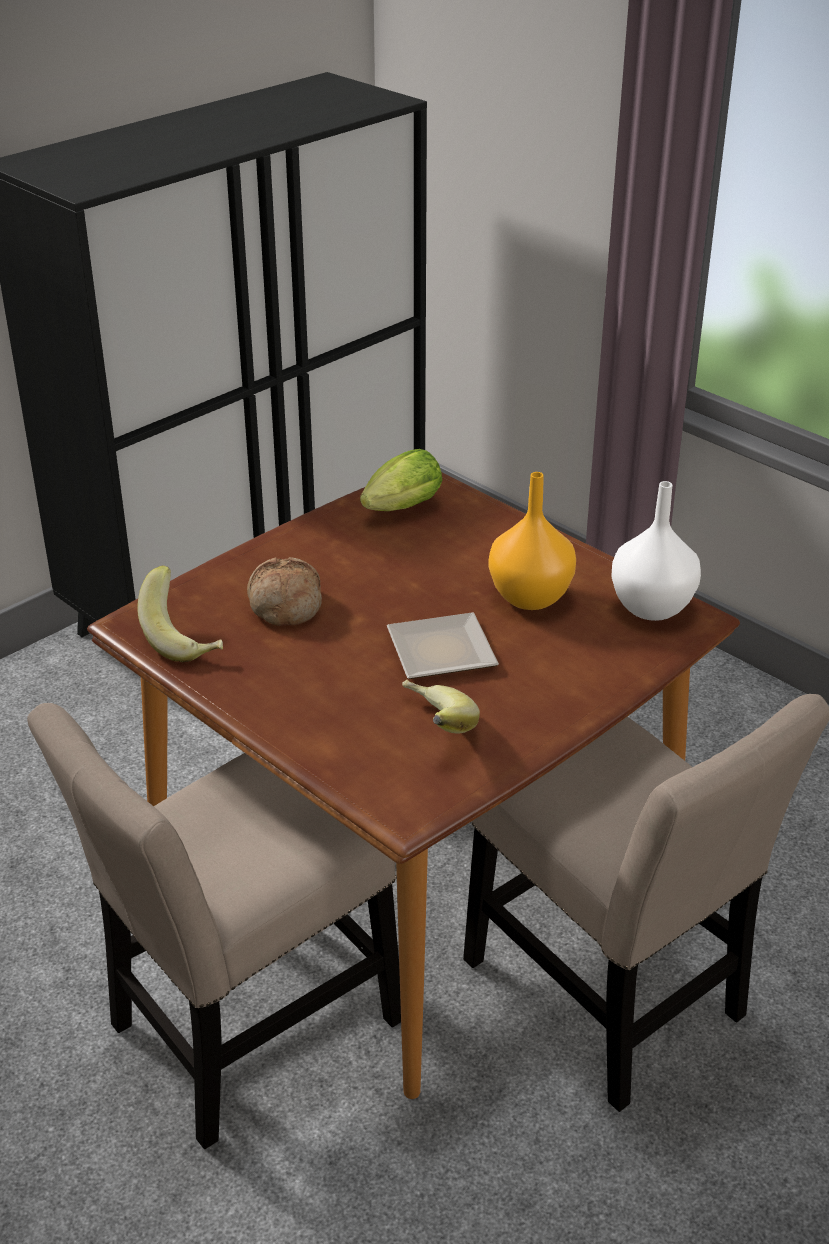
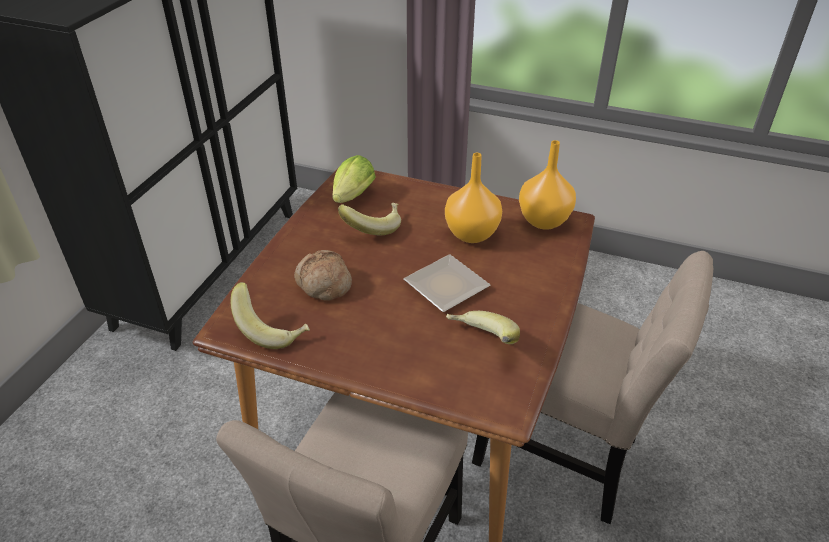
camera: 25 degrees left, 5 degrees up
(399, 553) = (372, 227): none -> banana
(653, 607) = (544, 220): white vase -> orange vase

